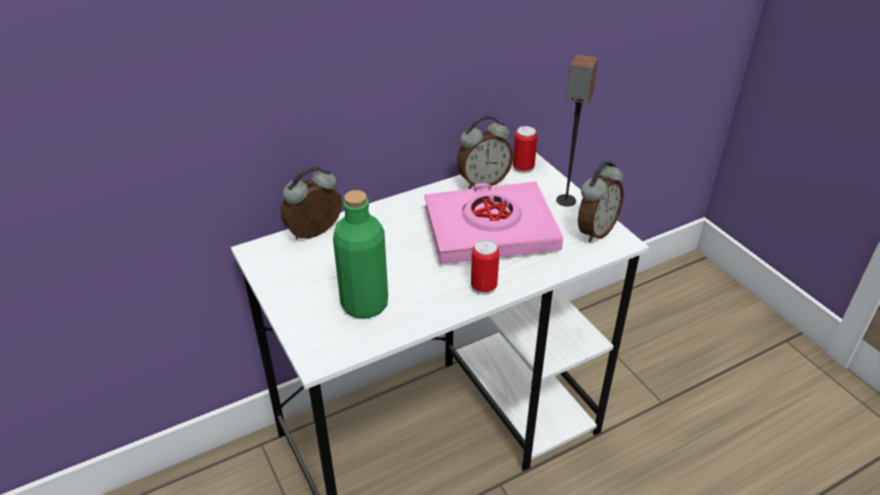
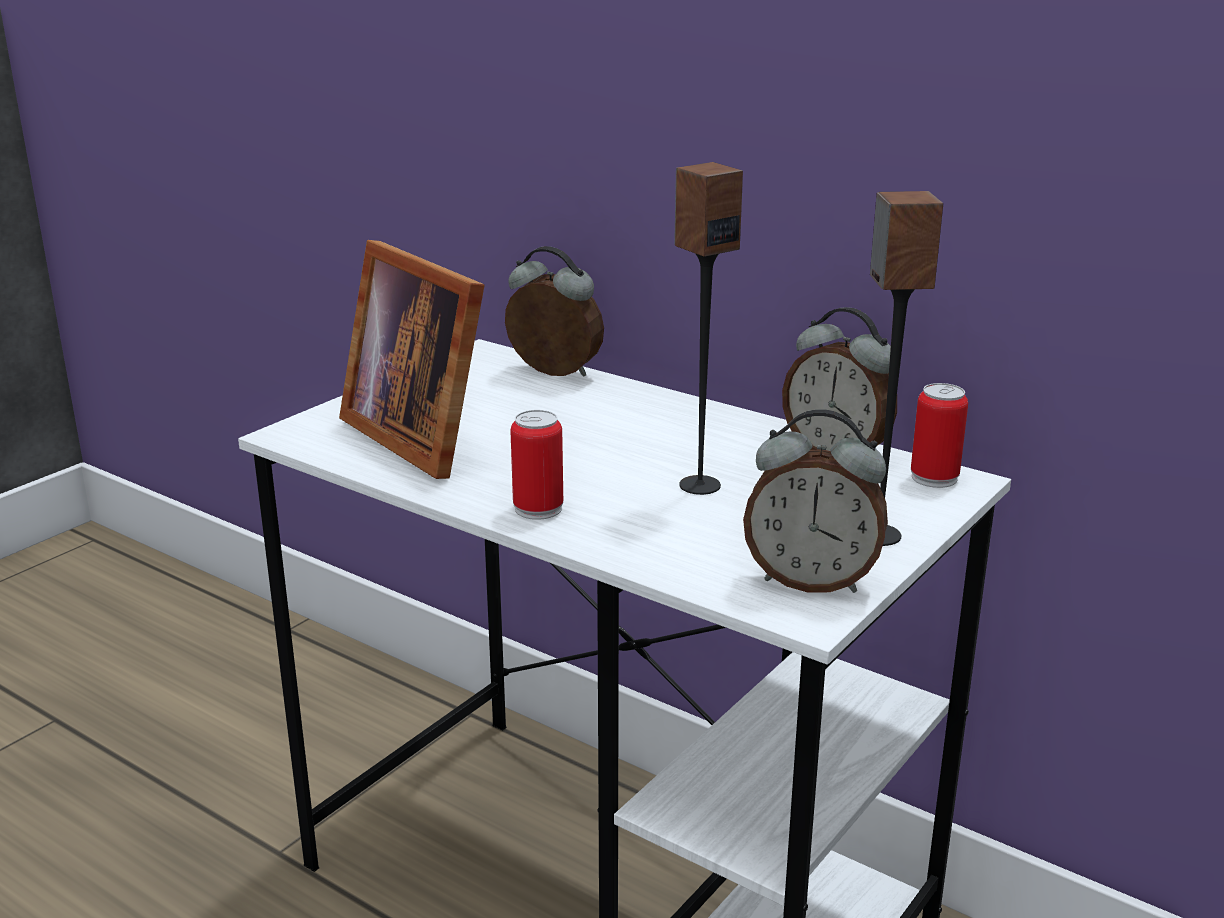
camera: 65 degrees right, 15 degrees down
(364, 304) = (422, 436): green bottle -> picture frame
(490, 230) = (699, 485): pink book -> speaker

